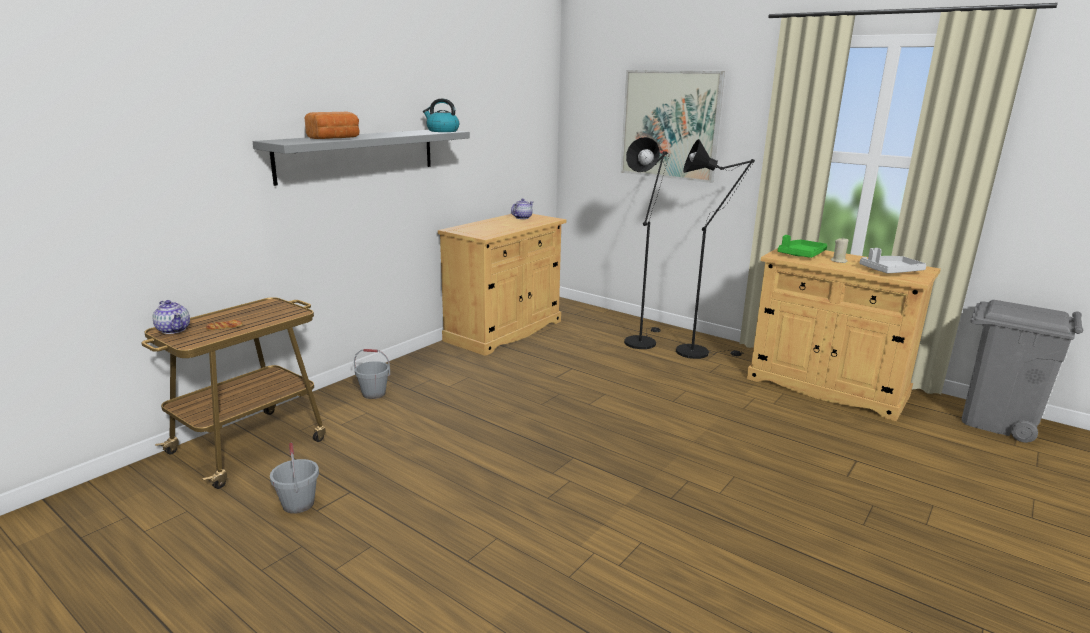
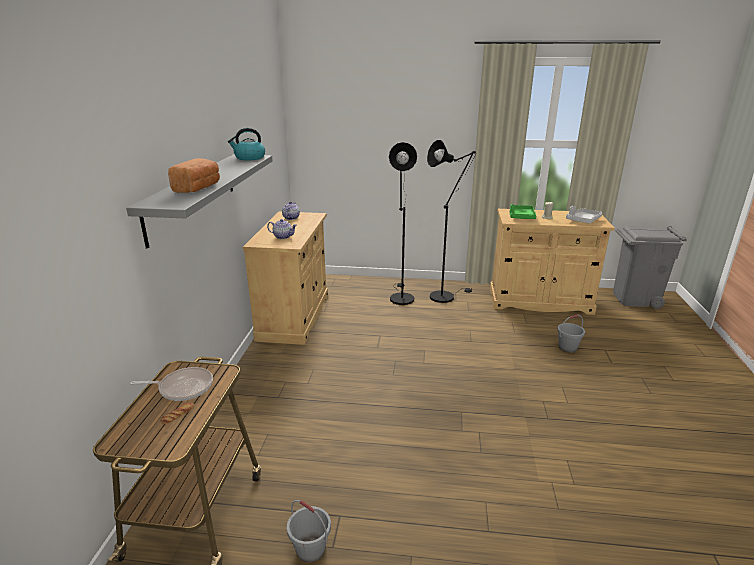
camera: 30 degrees left, 5 degrees up
(174, 330) = (128, 438): teapot -> teapot (283, 237)
(254, 314) = (183, 388): none -> frying pan
(374, 393) = (253, 413): grey bucket -> grey bucket (567, 348)
(670, 125) = (393, 126): picture -> none

